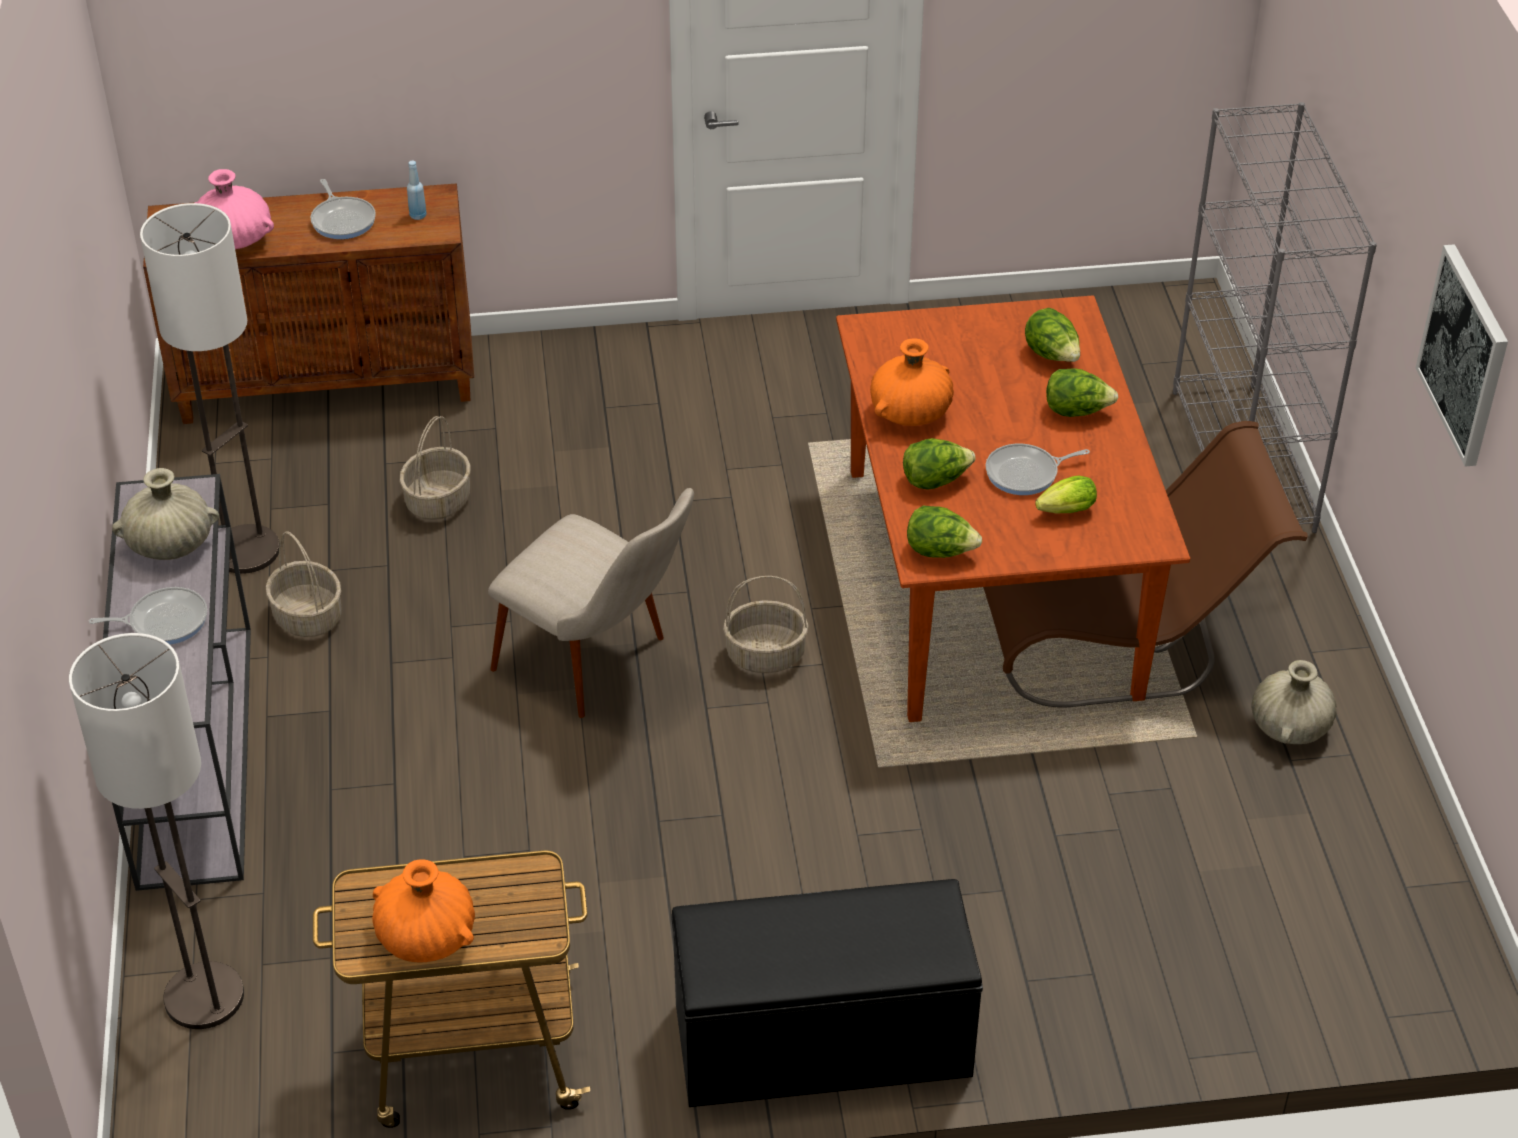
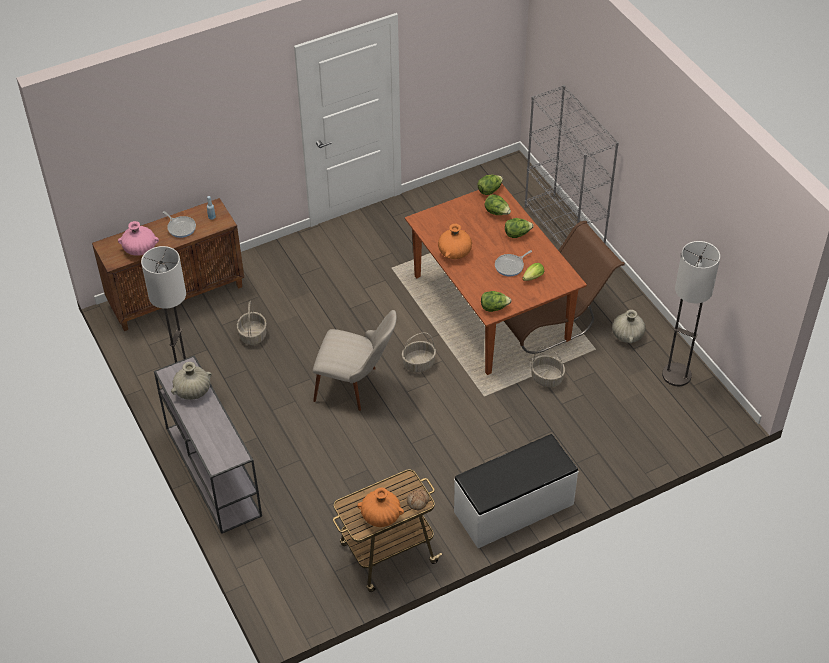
camera: 20 degrees left, 5 degrees up
(164, 621) = (210, 423): frying pan -> none
(205, 997) = (273, 566): floor lamp -> floor lamp (677, 375)
(307, 617) = (226, 401): basket -> basket (546, 378)
(531, 932) = (418, 502): none -> bread
(822, 1042) = (514, 509): black bench -> white bench
(935, 480) = (478, 278): lettuce -> lettuce (489, 190)
(1465, 354) = (675, 184): picture -> none

